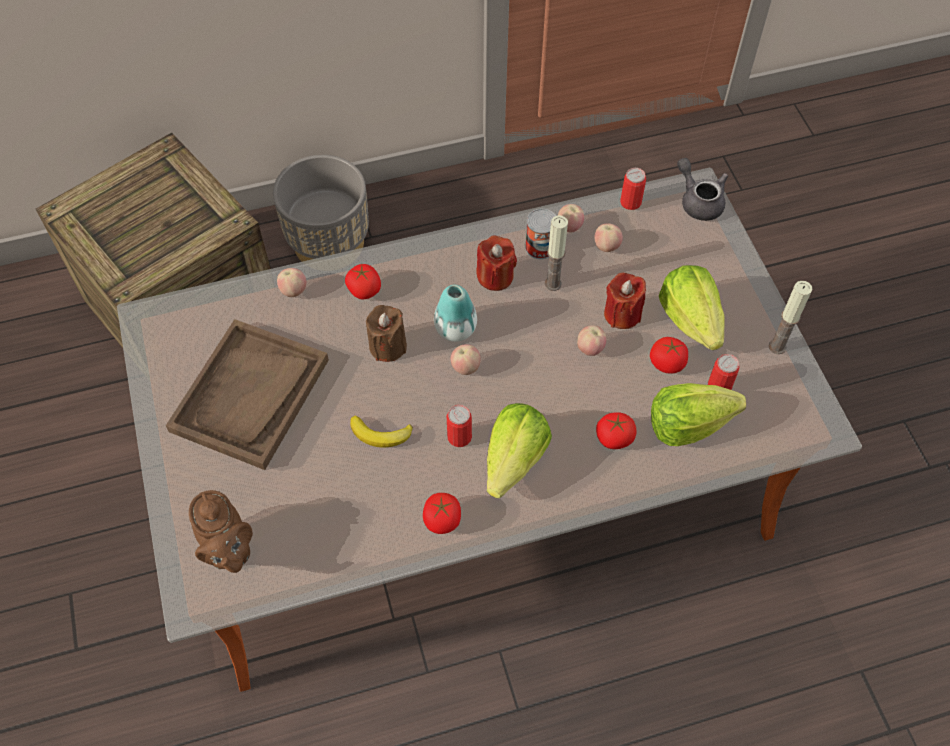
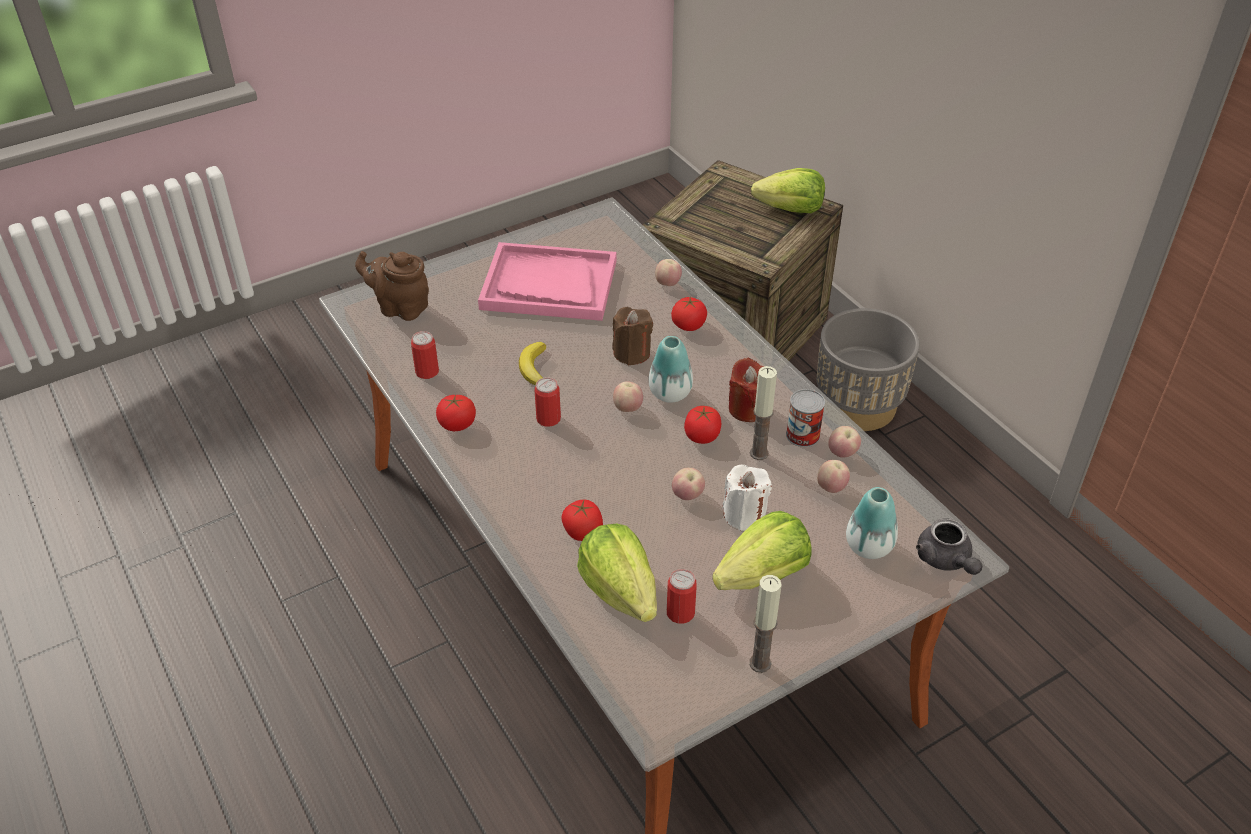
camera: 75 degrees right, 15 degrees down
(228, 550) = (400, 308): brown teapot -> brown teapot turned 60 degrees clockwise
(250, 396) = (548, 285): brown tray -> pink tray
(514, 460) = (534, 461): lettuce -> lettuce (790, 210)
(622, 314) = (744, 515): red candle -> white candle
(630, 202) = (907, 498): can -> can (427, 372)
(666, 363) = (694, 562): tomato -> tomato (702, 436)
(675, 242) = (868, 546): none -> vase
(699, 201) = (946, 560): grey teapot -> grey teapot turned 120 degrees clockwise

